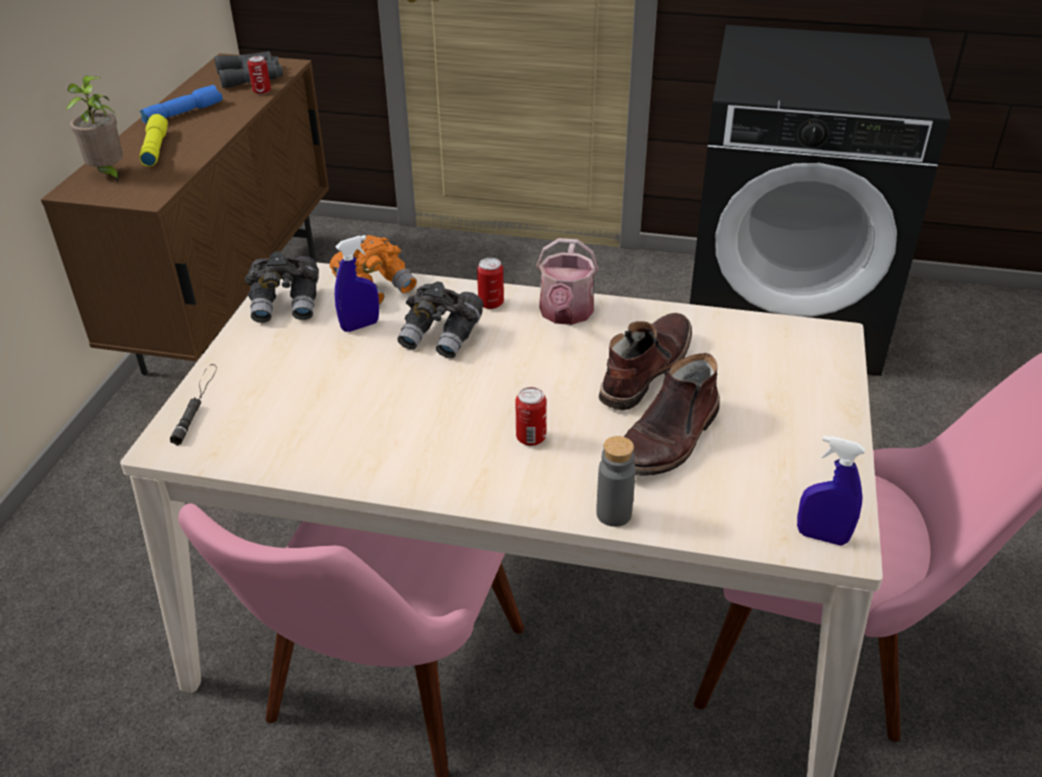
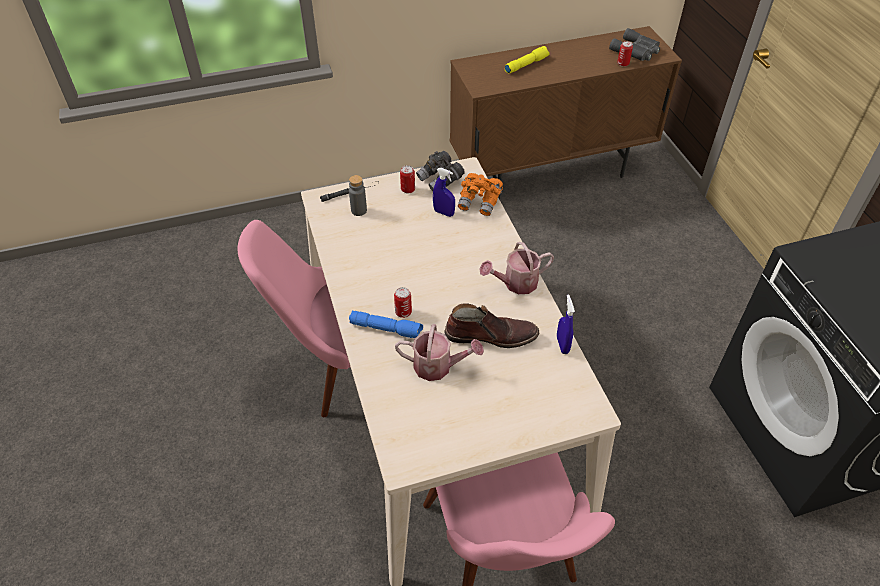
camera: 60 degrees right, 10 degrees up
(108, 174) = (489, 65): potted plant -> none
(183, 113) = (570, 52): blue flashlight -> blue flashlight (387, 328)
(442, 336) = (458, 245): grey binoculars -> none
(491, 303) = (501, 250): can -> can (408, 189)
(614, 514) = (369, 365): grey bottle -> grey bottle (359, 210)
(668, 440) = (438, 366): brown boot -> watering can
(822, 536) = (404, 455): blue spray bottle -> blue spray bottle (562, 345)

